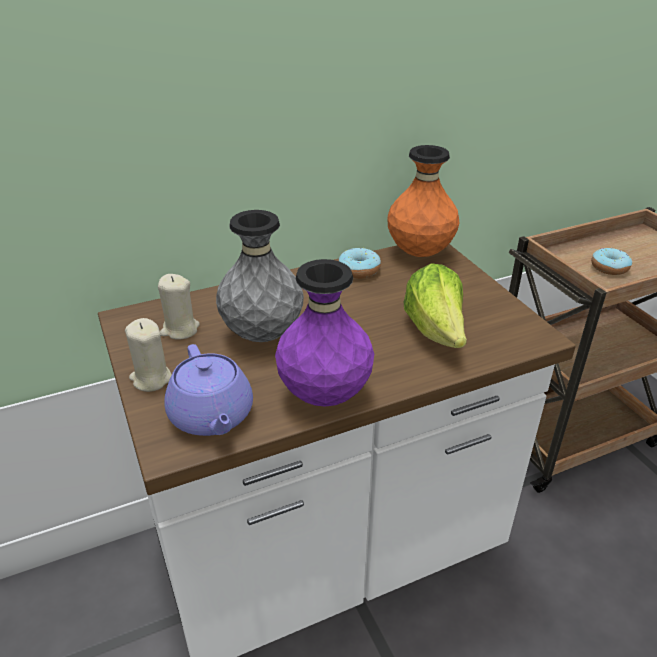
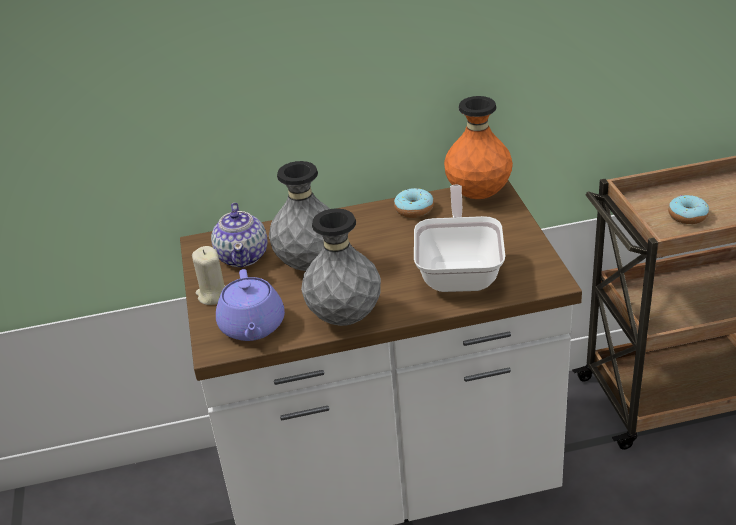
camera: 15 degrees right, 0 degrees up
(180, 329) = (243, 256): beige candle -> teapot
(324, 395) = (344, 318): purple vase -> grey vase
(436, 332) = (460, 271): lettuce -> frying pan

